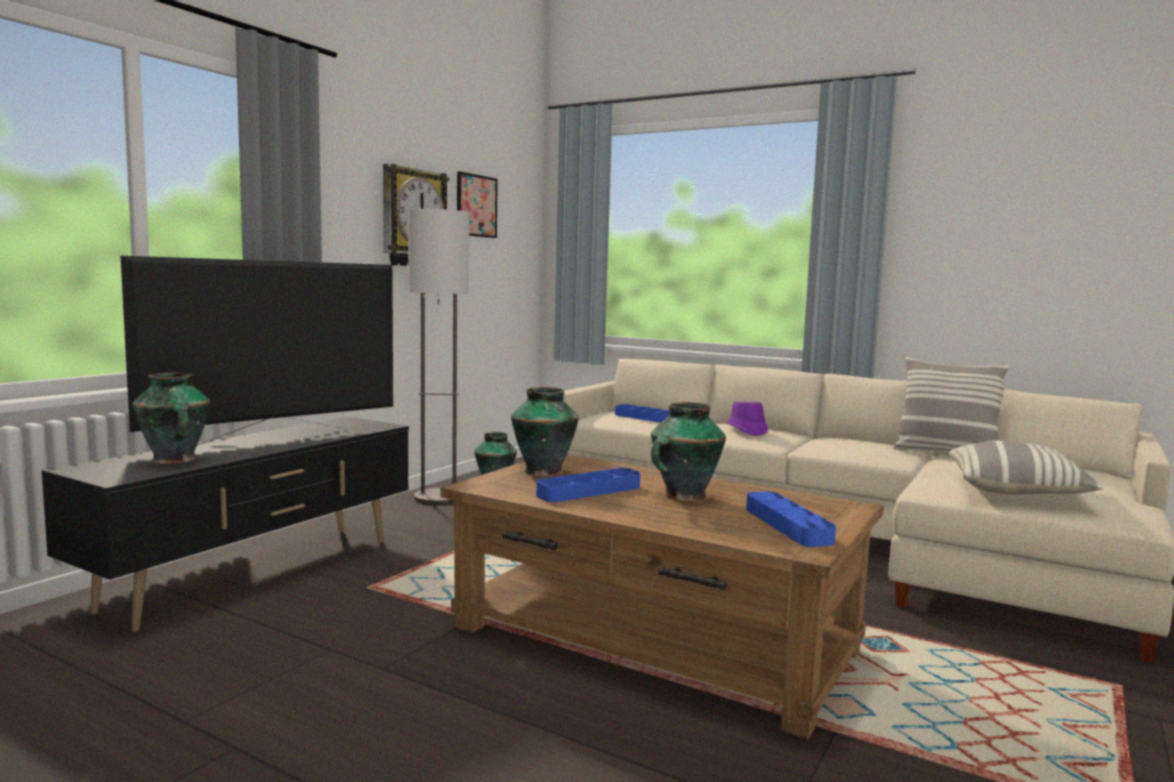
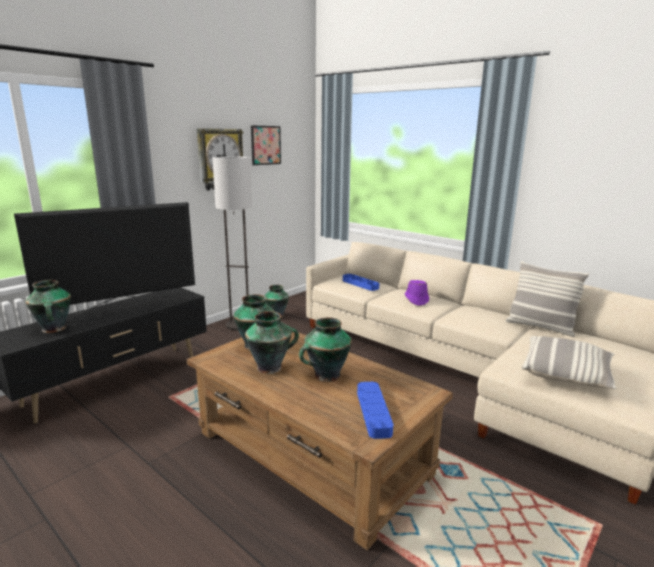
camera: 10 degrees right, 10 degrees up
(589, 491) = (271, 367): blue tray -> vase

